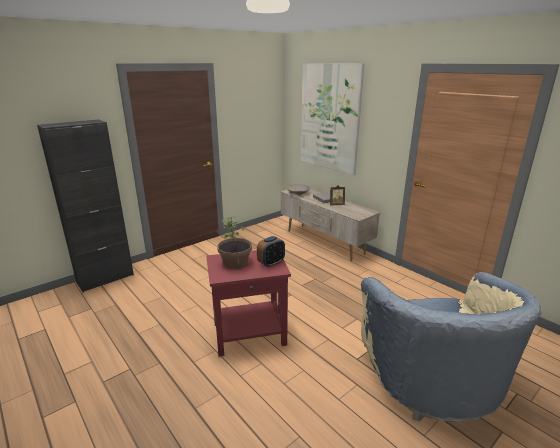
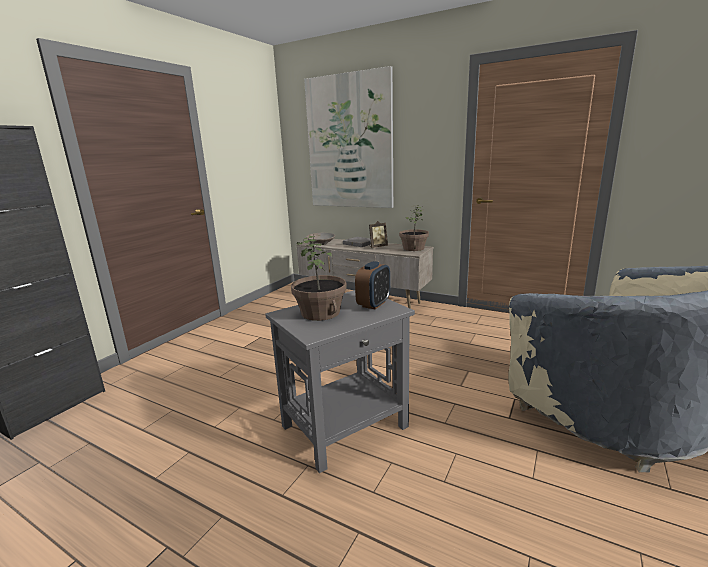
camera: 20 degrees left, 5 degrees down
(249, 334) = (345, 427): red side table -> grey side table
(362, 211) = (413, 248): none -> potted plant

